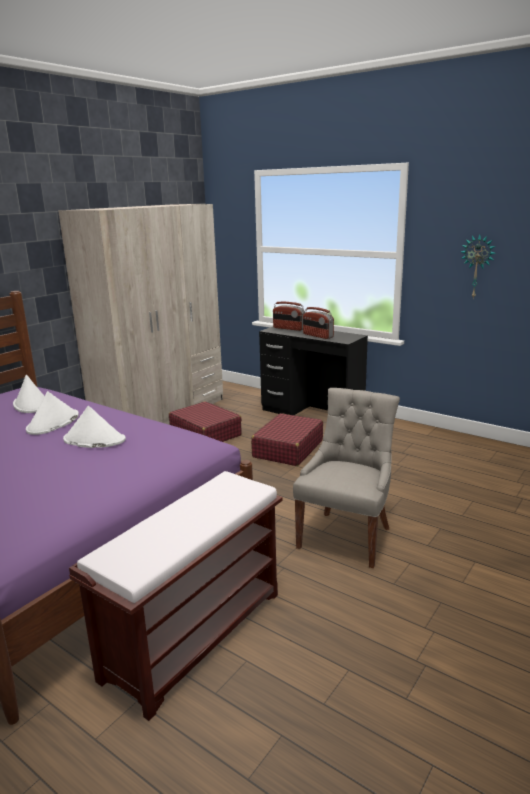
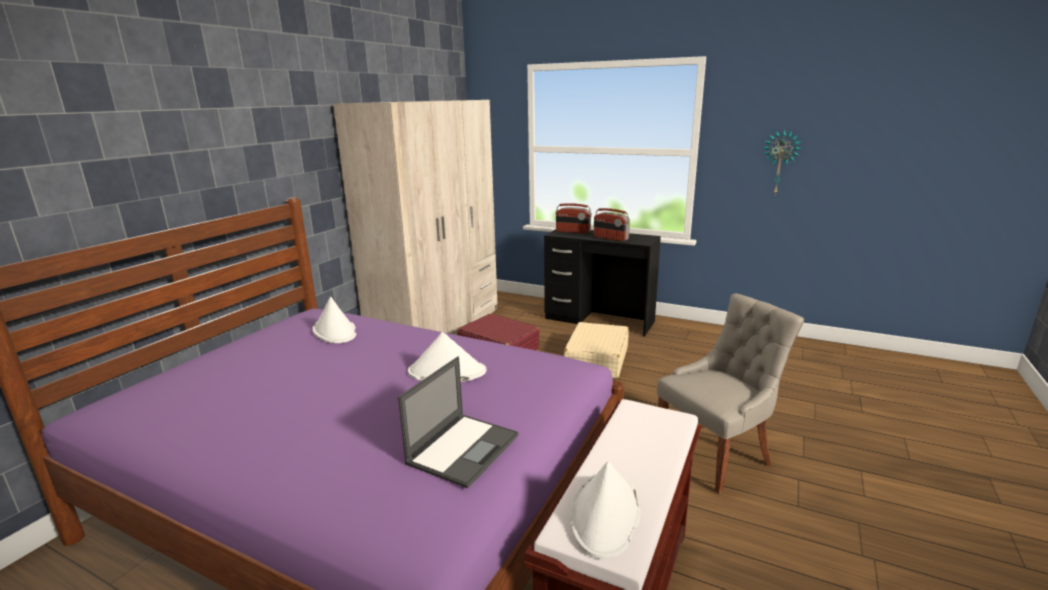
camera: 10 degrees left, 0 degrees up
(53, 423) = (380, 354): white hat -> white hat (605, 515)
(66, 494) = (464, 448): none -> laptop
(288, 449) = (596, 360): red suitcase -> beige suitcase
(346, 537) = (716, 455): grey chair -> grey chair turned 45 degrees clockwise

